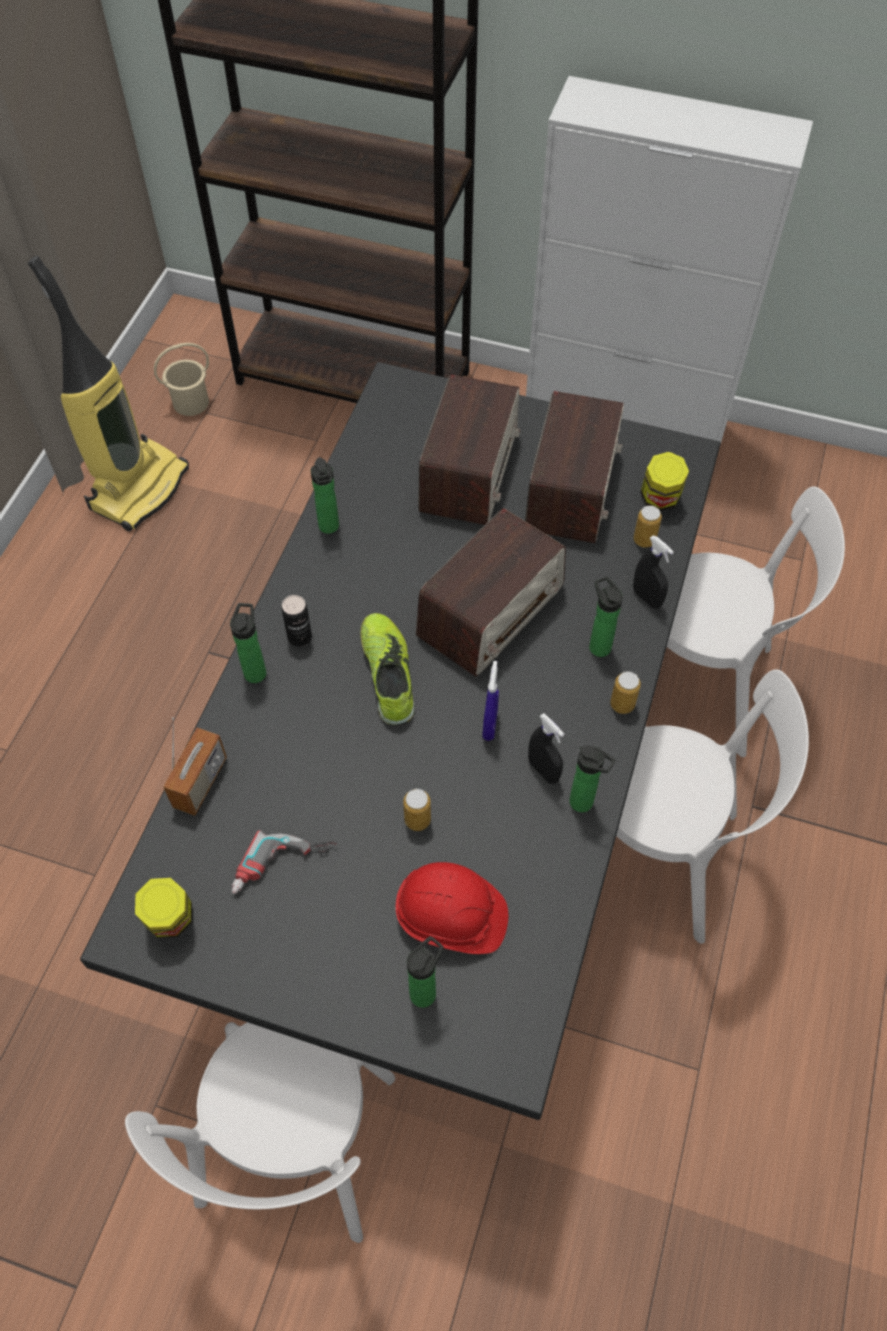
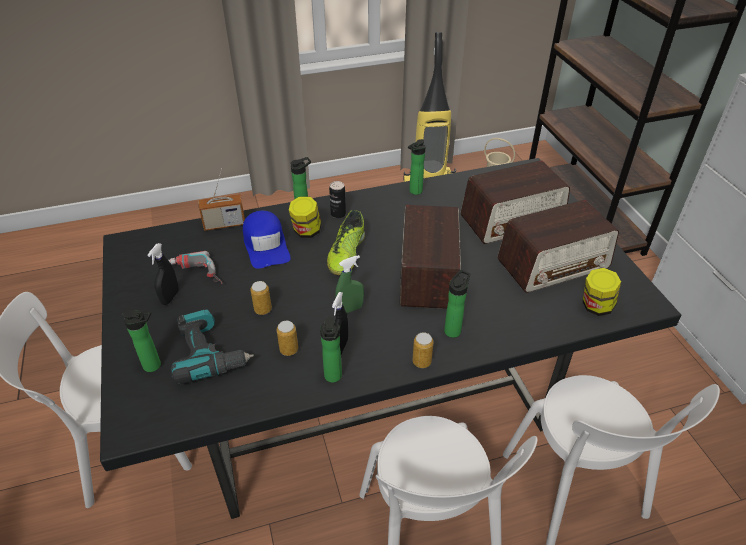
camera: 55 degrees right, 15 degrees down
(171, 920) = (141, 252): jar -> jar (306, 231)
(292, 754) = (266, 245): none -> blue cap
(388, 673) = (346, 254): shoe -> shoe turned 150 degrees clockwise
(451, 917) = (210, 354): red hard hat -> power drill
(489, 725) = (350, 309): blue spray bottle -> green spray bottle
(491, 611) = (428, 273): radio -> radio turned 90 degrees counterclockwise
(644, 540) = (555, 314): can -> can (289, 350)
(647, 598) = (513, 336): black spray bottle -> black spray bottle (170, 297)

